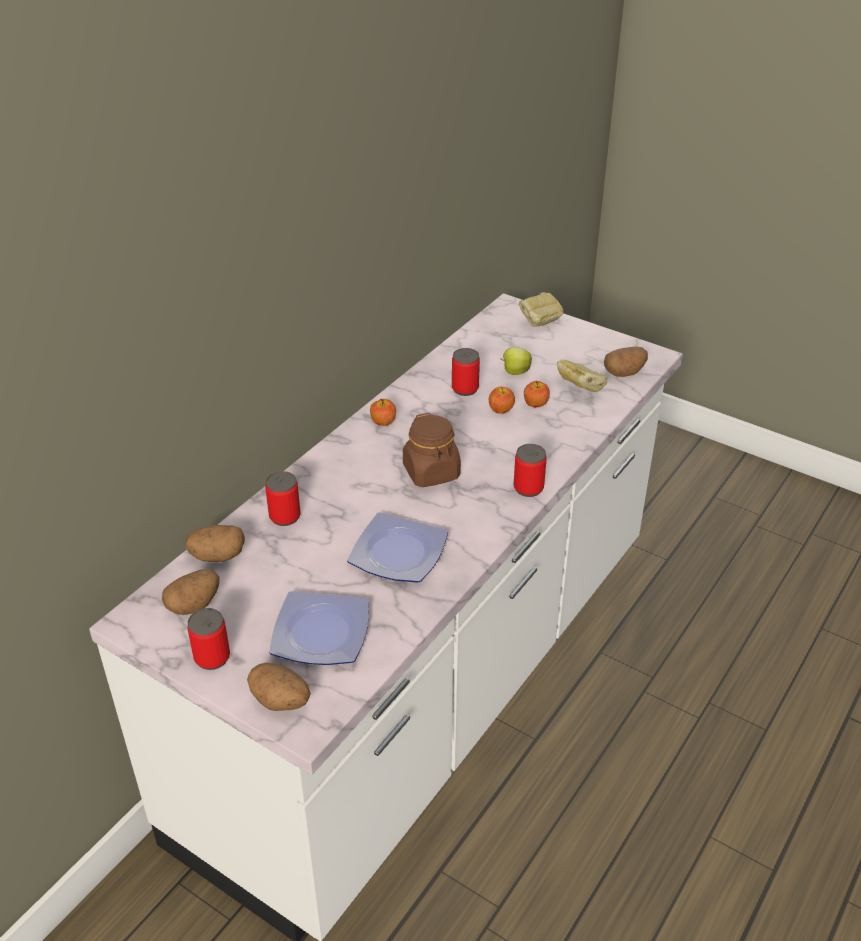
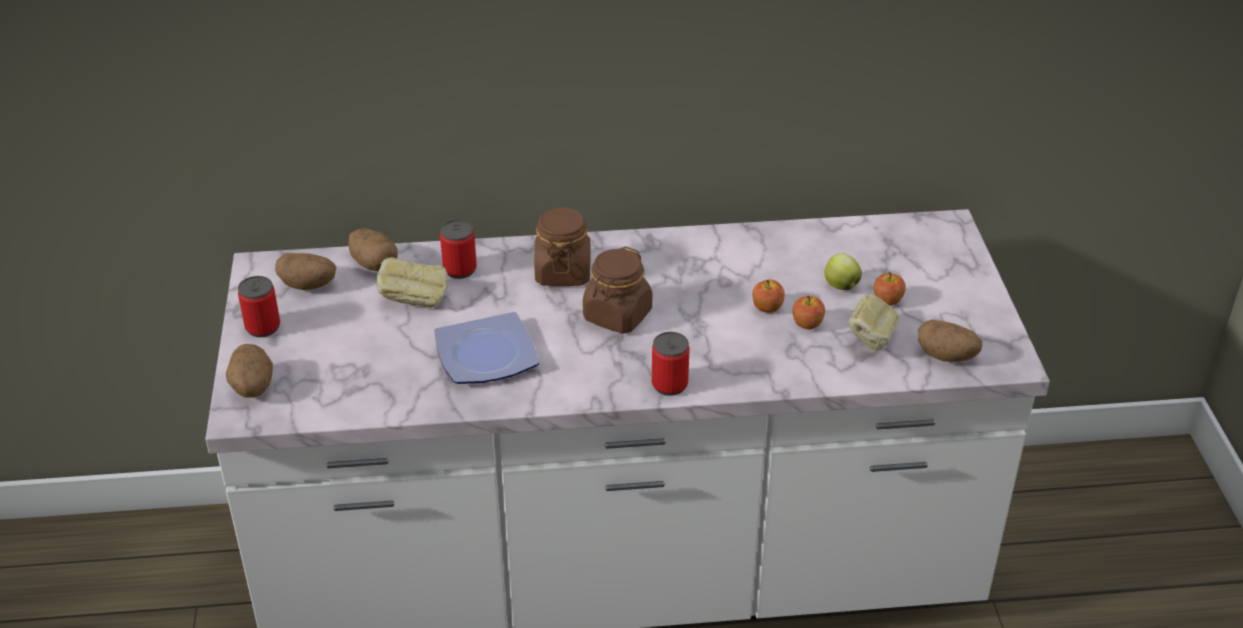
camera: 50 degrees right, 0 degrees up
(319, 632) = (346, 364): plate -> none
(353, 471) = (563, 272): none -> brown jar
(383, 422) = (652, 250): apple -> apple (887, 300)
(465, 389) = (768, 269): can -> none
(539, 324) = (948, 258): bread -> bread (414, 300)

